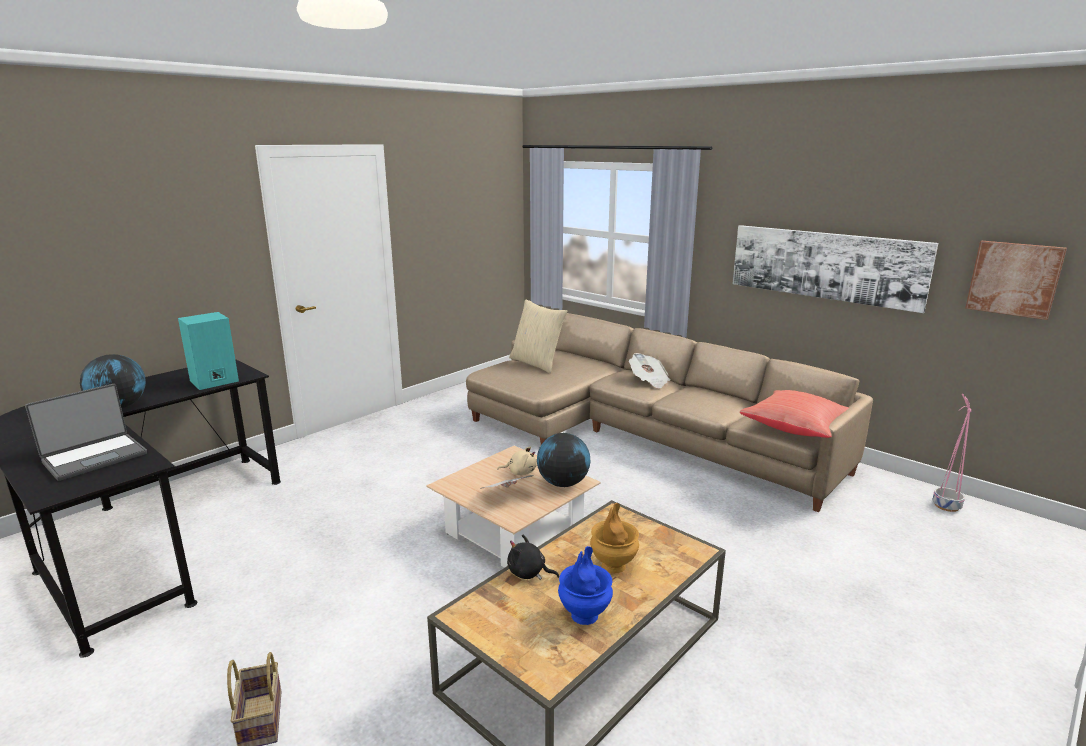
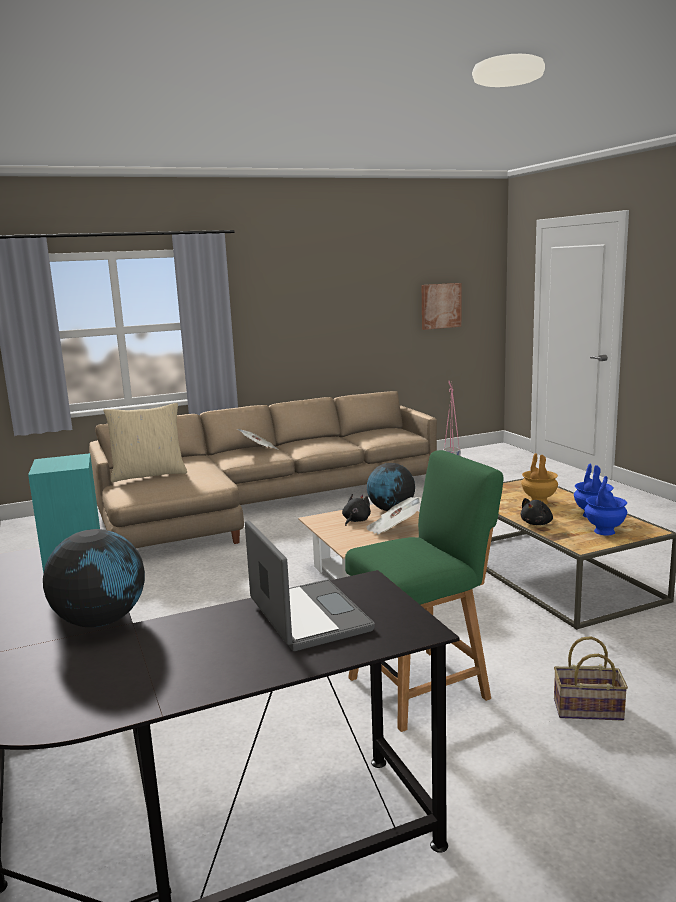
camera: 65 degrees left, 5 degrees down
(302, 604) = (424, 686): none -> green chair
(520, 472) = (355, 521): beige plush toy -> black plush toy
(524, 630) = (604, 531): none -> blue vase
(796, 428) = (397, 433): red pillow -> none
(825, 265) = (335, 319): picture -> none

